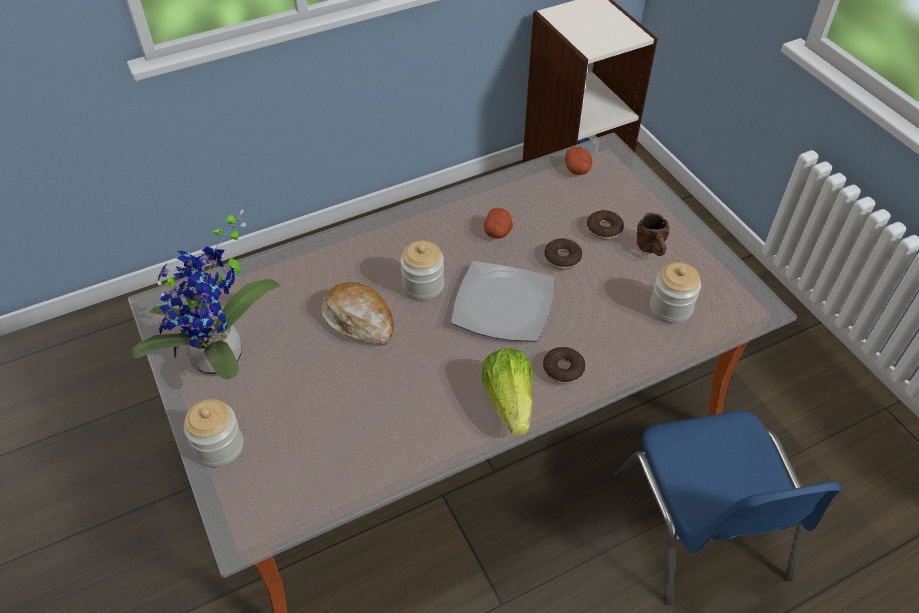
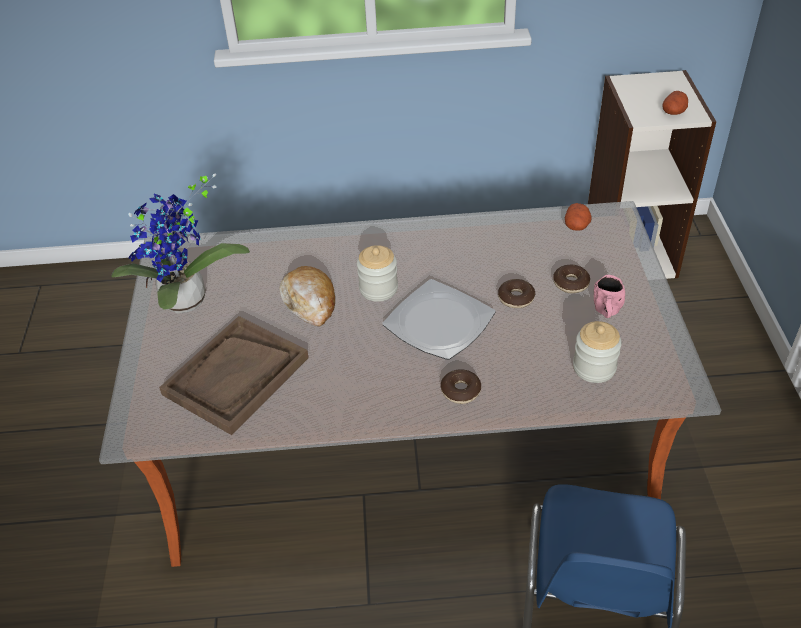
camera: 25 degrees right, 5 degrees down
(219, 447) = (149, 367): jar -> none
(325, 427) = (236, 376): none -> brown tray
(498, 232) = (470, 261): potato -> potato (674, 112)
(509, 402) = (397, 403): lettuce -> none
(652, 250) = (607, 313): brown mug -> pink mug

